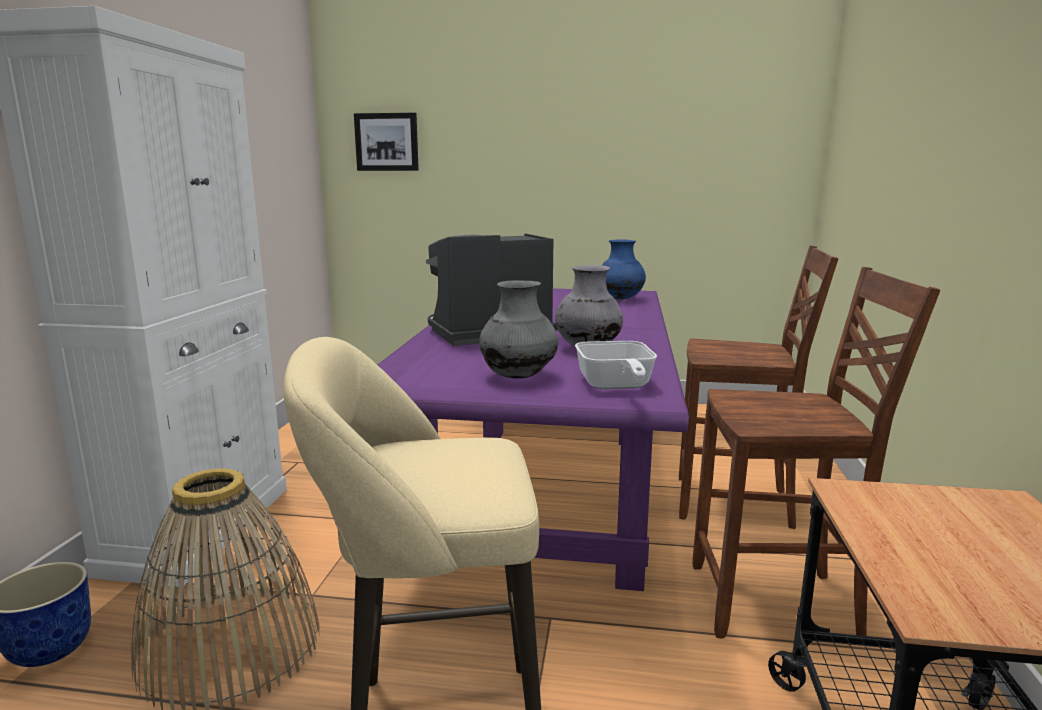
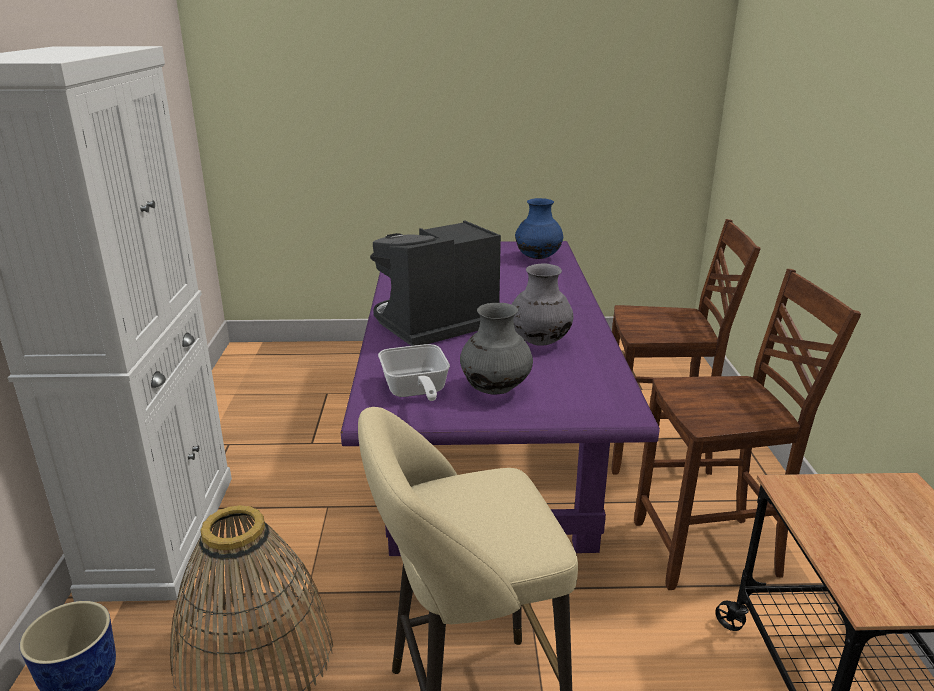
camera: 10 degrees left, 10 degrees up
(387, 142) = (270, 81): picture -> none
(614, 386) = (585, 396): frying pan -> frying pan (415, 391)

